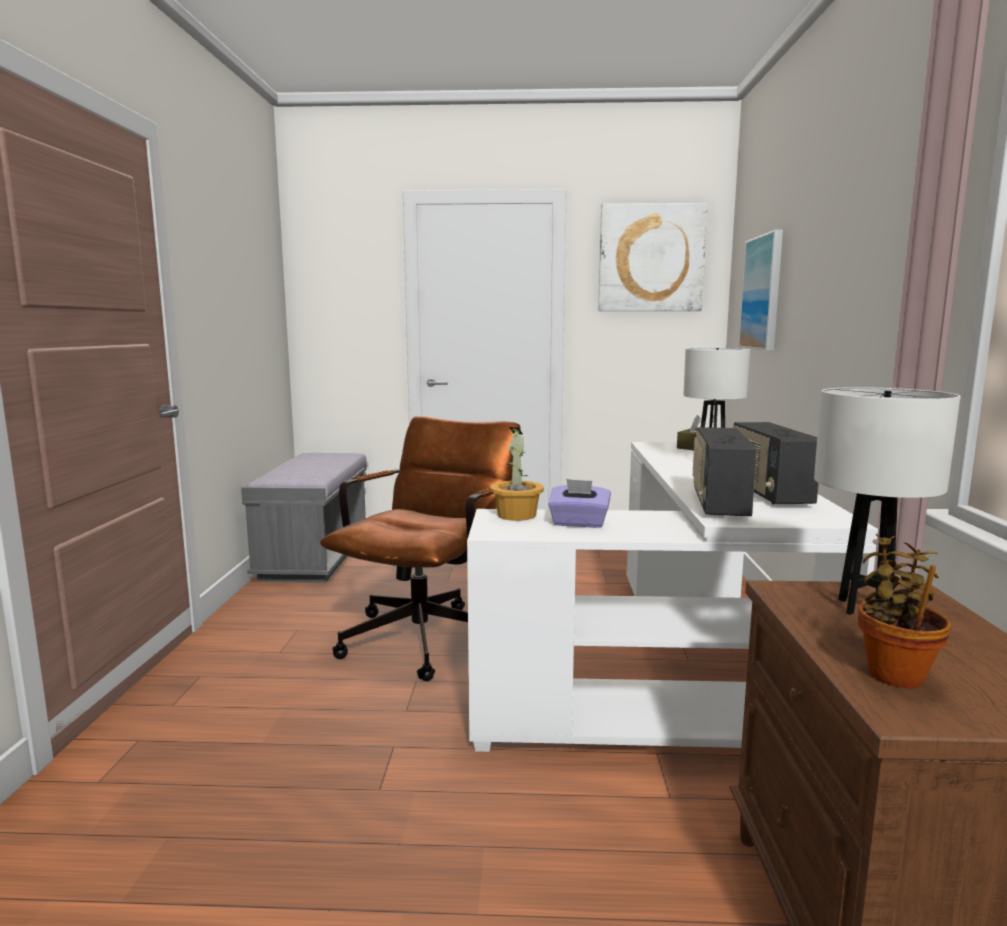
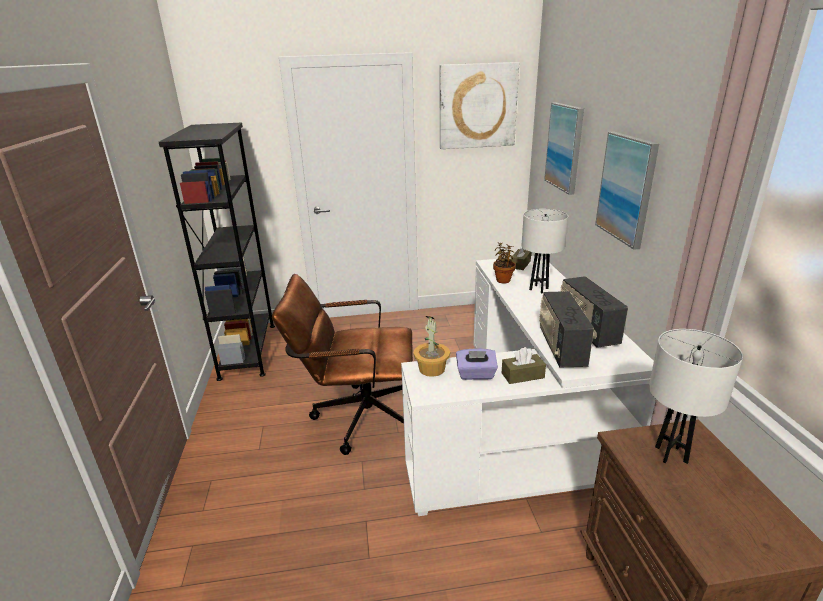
camera: 10 degrees left, 15 degrees up
(314, 558) = (248, 350): grey bench -> black bookcase
(429, 634) = (356, 417): brown office chair -> brown office chair turned 105 degrees counterclockwise
(649, 528) = (522, 375): none -> brown tissue box
(834, 305) = (626, 188): none -> picture
(895, 673) = (701, 521): potted plant -> potted plant (503, 280)

